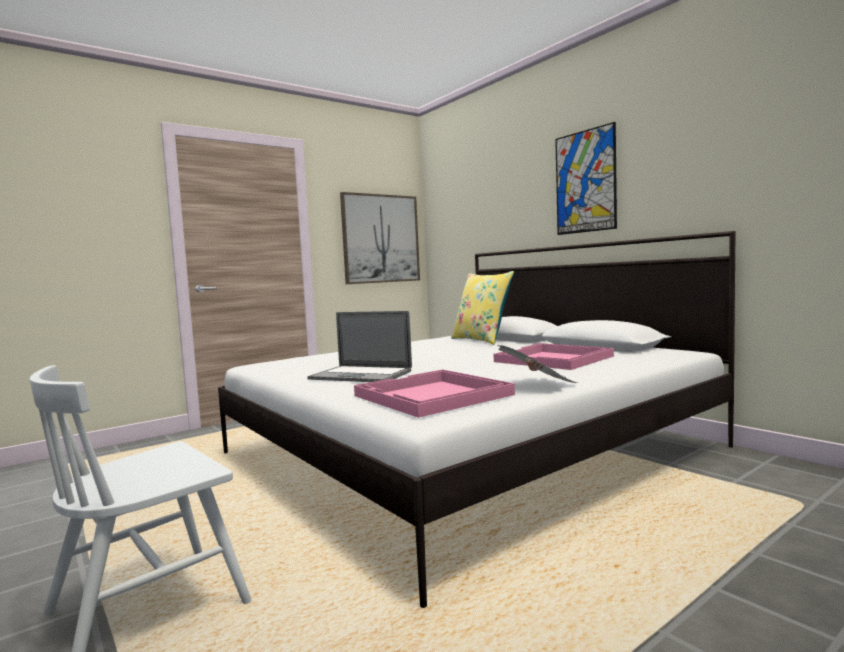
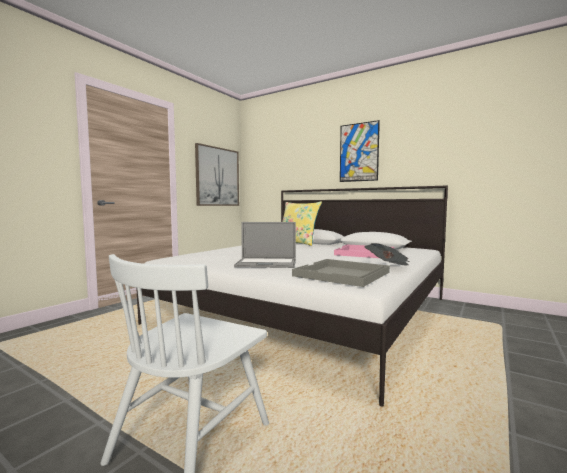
camera: 20 degrees left, 0 degrees up
(432, 396) = (342, 274): pink tray -> grey tray

